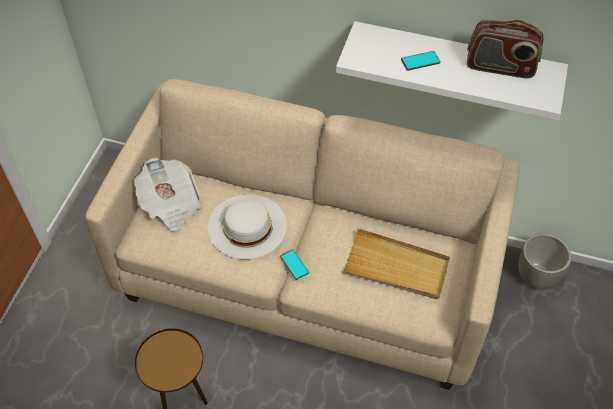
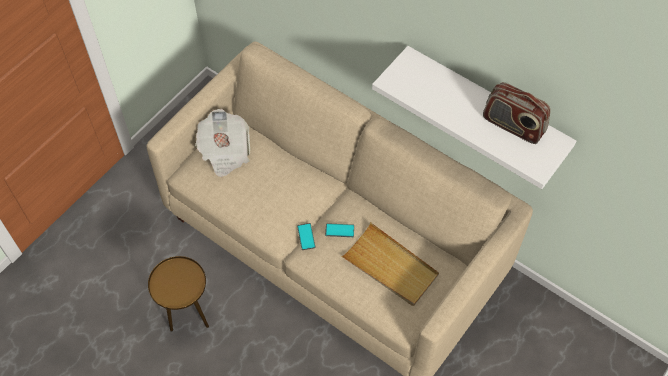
camera: 20 degrees right, 5 degrees up
(247, 226) = (280, 190): white hat -> none
(420, 61) = (446, 100): phone -> phone (339, 230)
(536, 277) = (540, 313): planter -> none

